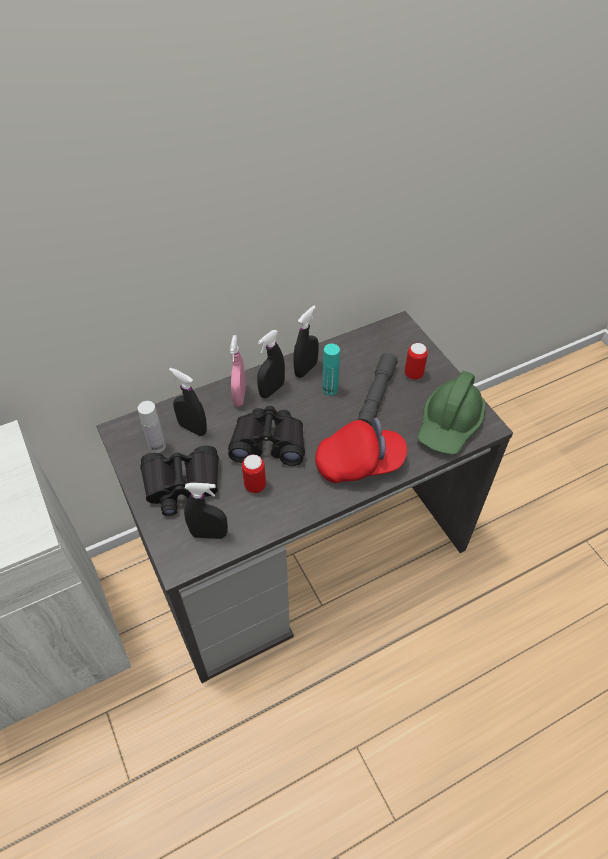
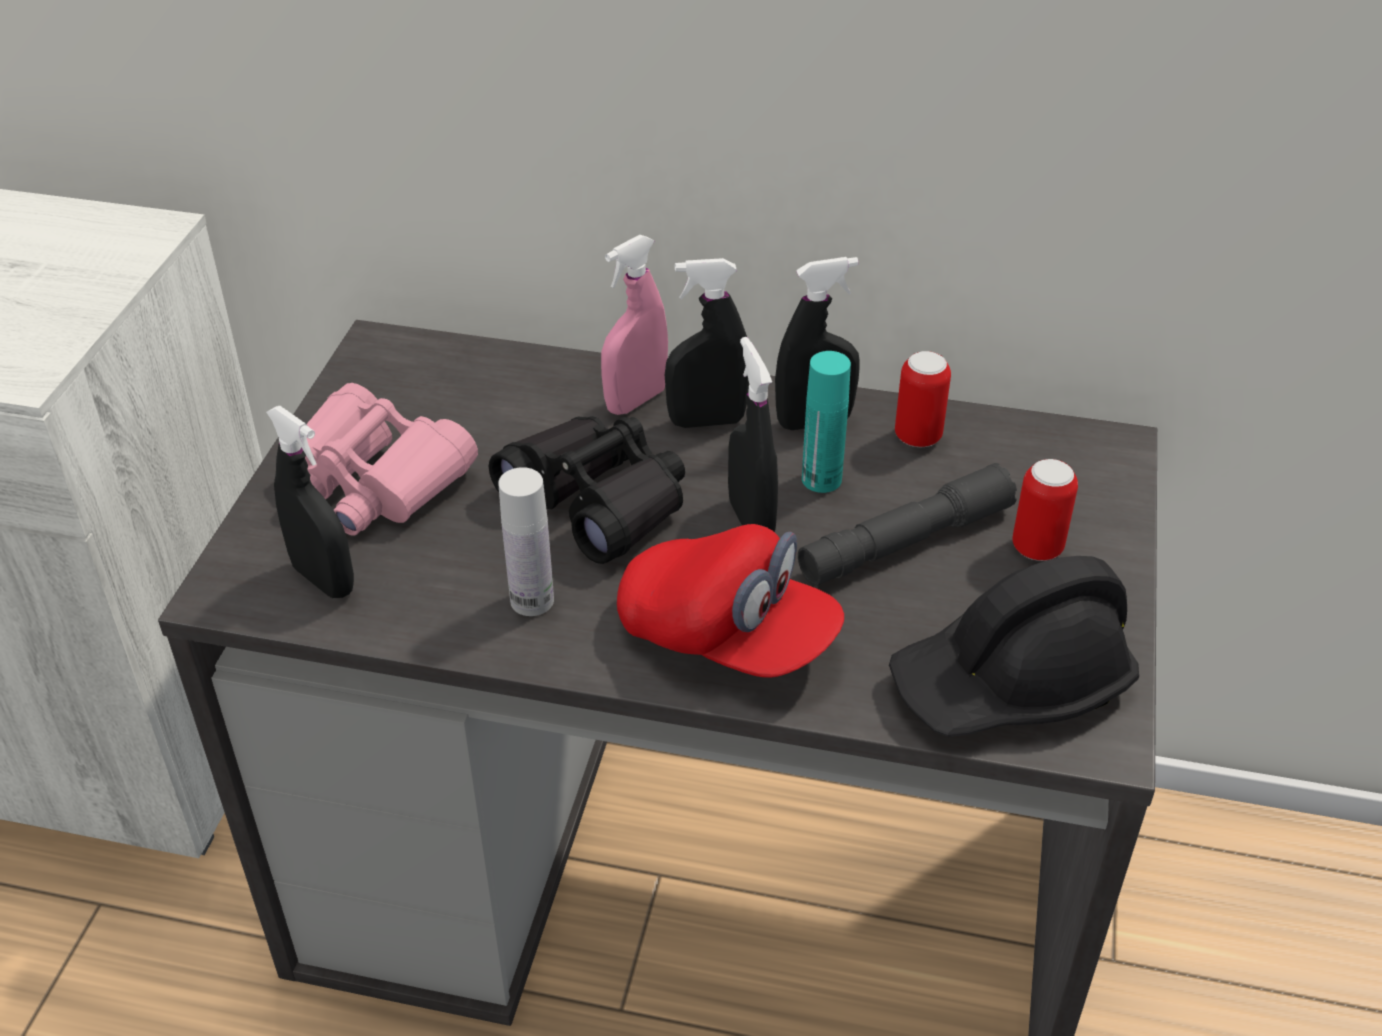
camera: 40 degrees right, 10 degrees down
(157, 446) = (408, 399): white bottle -> white bottle (532, 600)
(182, 486) = (372, 481): black binoculars -> pink binoculars
(192, 428) = (496, 405): black spray bottle -> black spray bottle (751, 521)
(255, 485) = (490, 554): can -> can (918, 437)
(449, 424) = (1011, 683): green hard hat -> black hard hat

